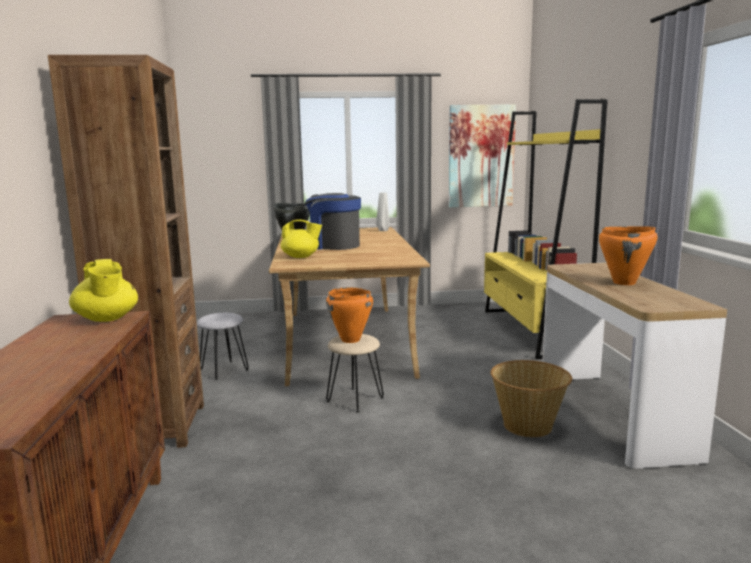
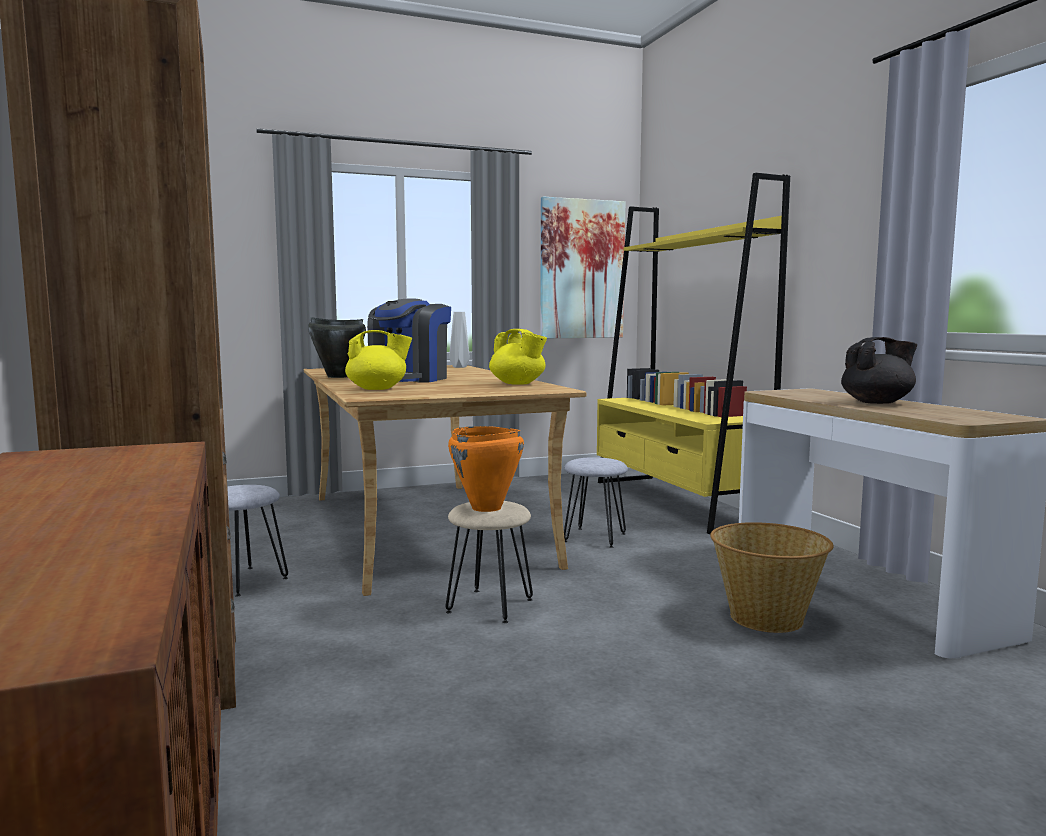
camera: 15 degrees left, 5 degrees down
(107, 319) = (130, 453): yellow teapot -> yellow teapot (518, 384)
(332, 245) = (408, 379): coffee machine -> coffee machine turned 75 degrees counterclockwise
(453, 356) = (595, 537): none -> grey stool
(624, 283) = (877, 402): orange cooking pot -> black teapot

